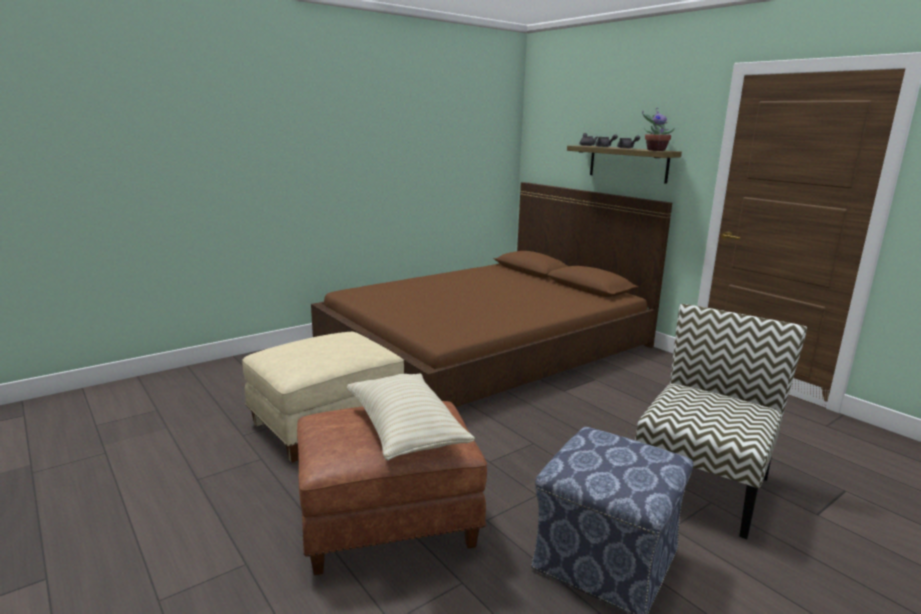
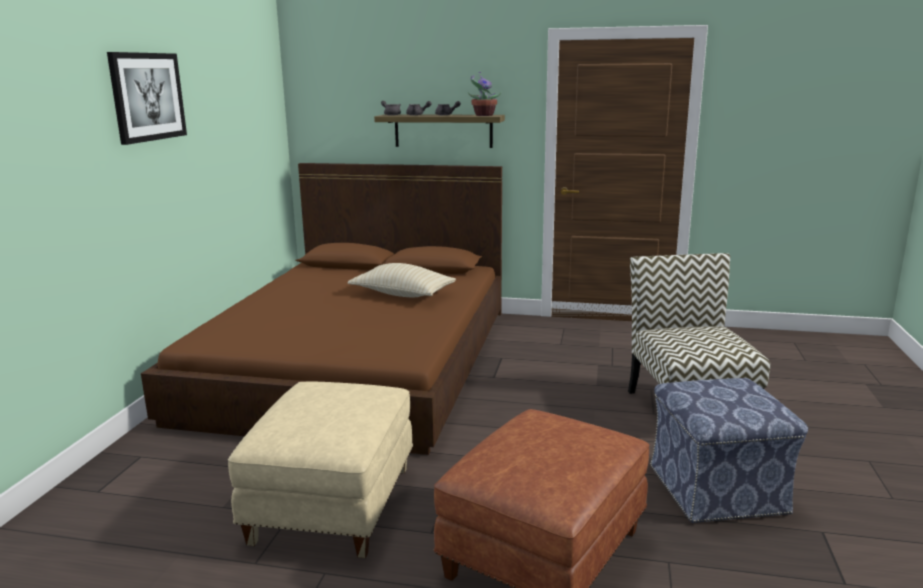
camera: 40 degrees left, 0 degrees up
(360, 115) = (147, 97): none -> picture
(405, 431) = (570, 444): beige pillow -> beige pillow (402, 294)

